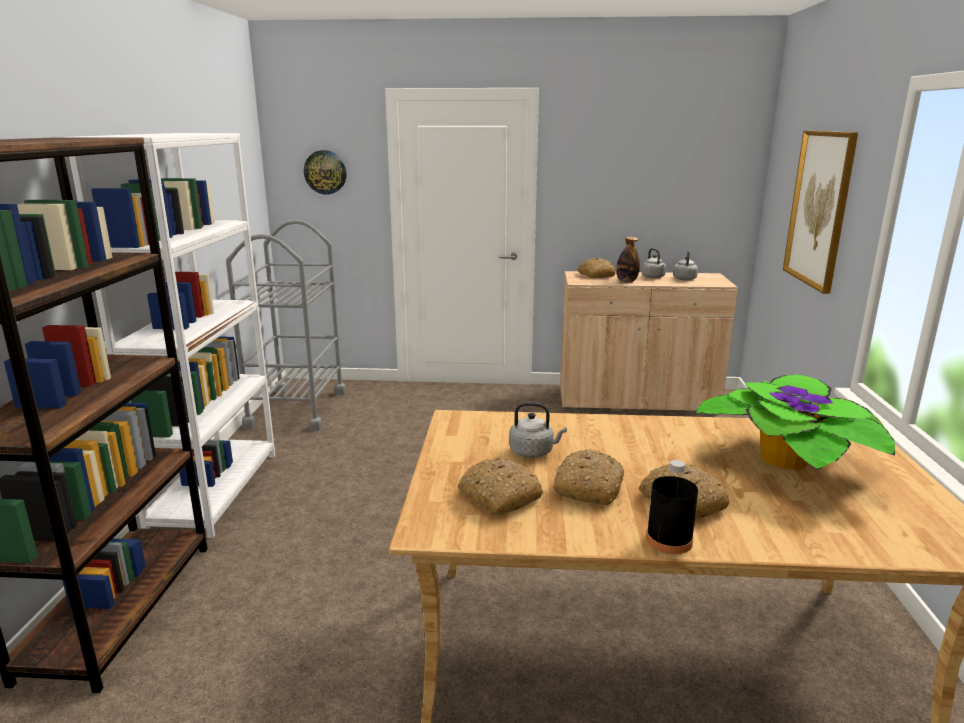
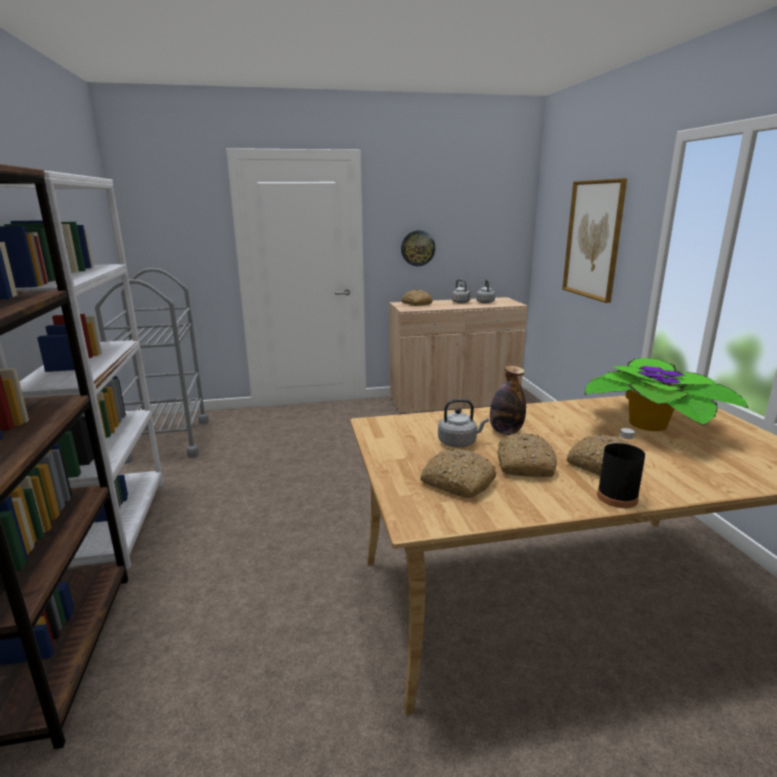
camera: 15 degrees left, 0 degrees up
(325, 172) = (173, 224): wall clock -> wall clock (417, 248)
(626, 281) = (443, 306): bottle -> bottle (505, 432)

